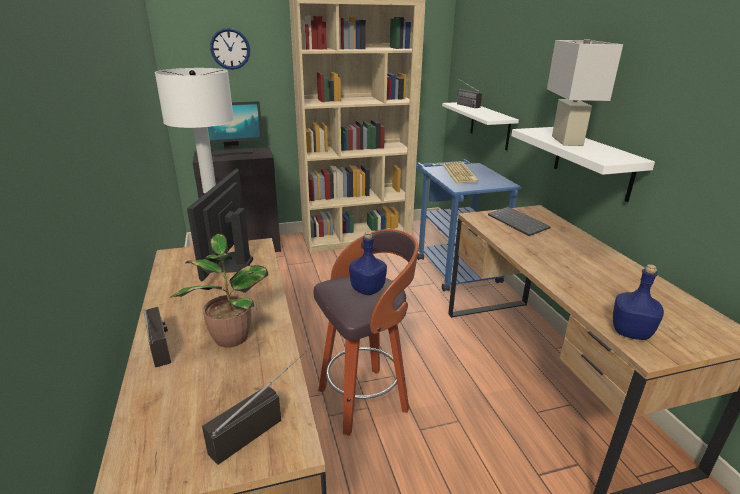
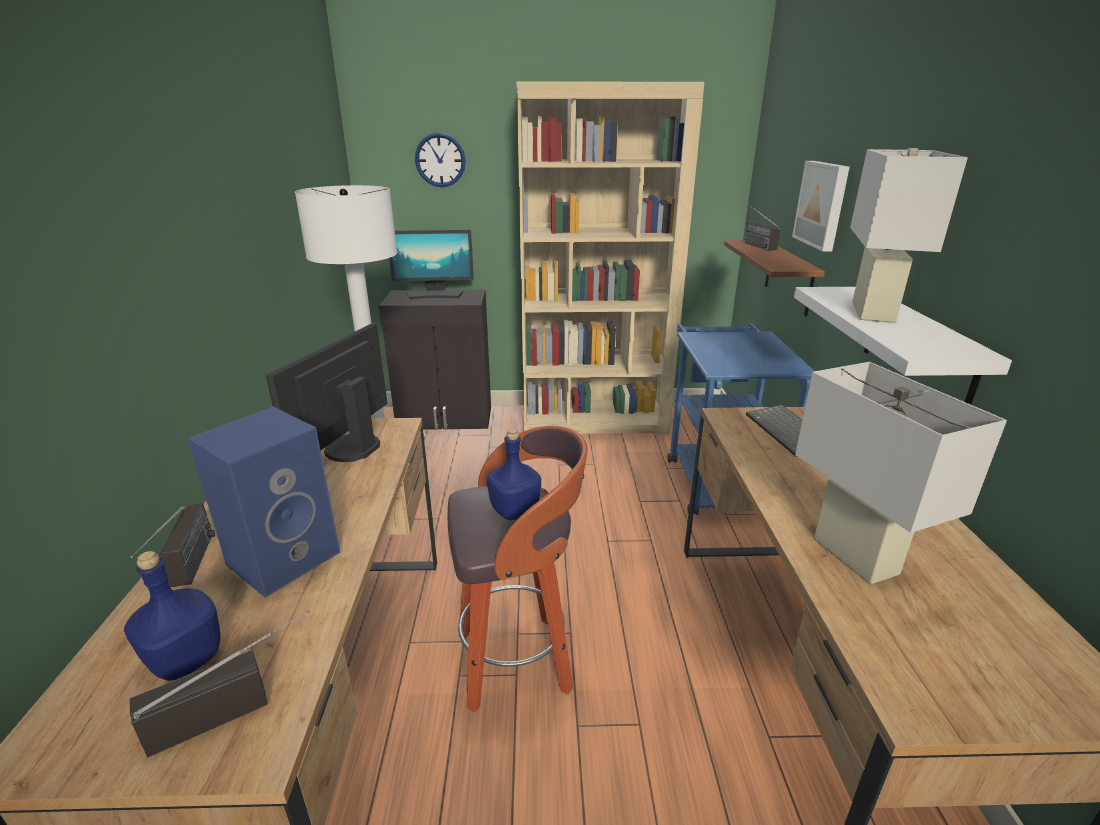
camera: 15 degrees right, 0 degrees up
(230, 336) = (285, 556): potted plant -> blue speaker
(460, 173) = (731, 346): keyboard -> none
(490, 125) = (788, 277): white shelf -> brown shelf
(513, 76) = (823, 204): none -> picture
(586, 285) = (854, 556): none -> white table lamp
(629, 332) = (894, 657): blue bottle -> blue bottle (185, 658)

